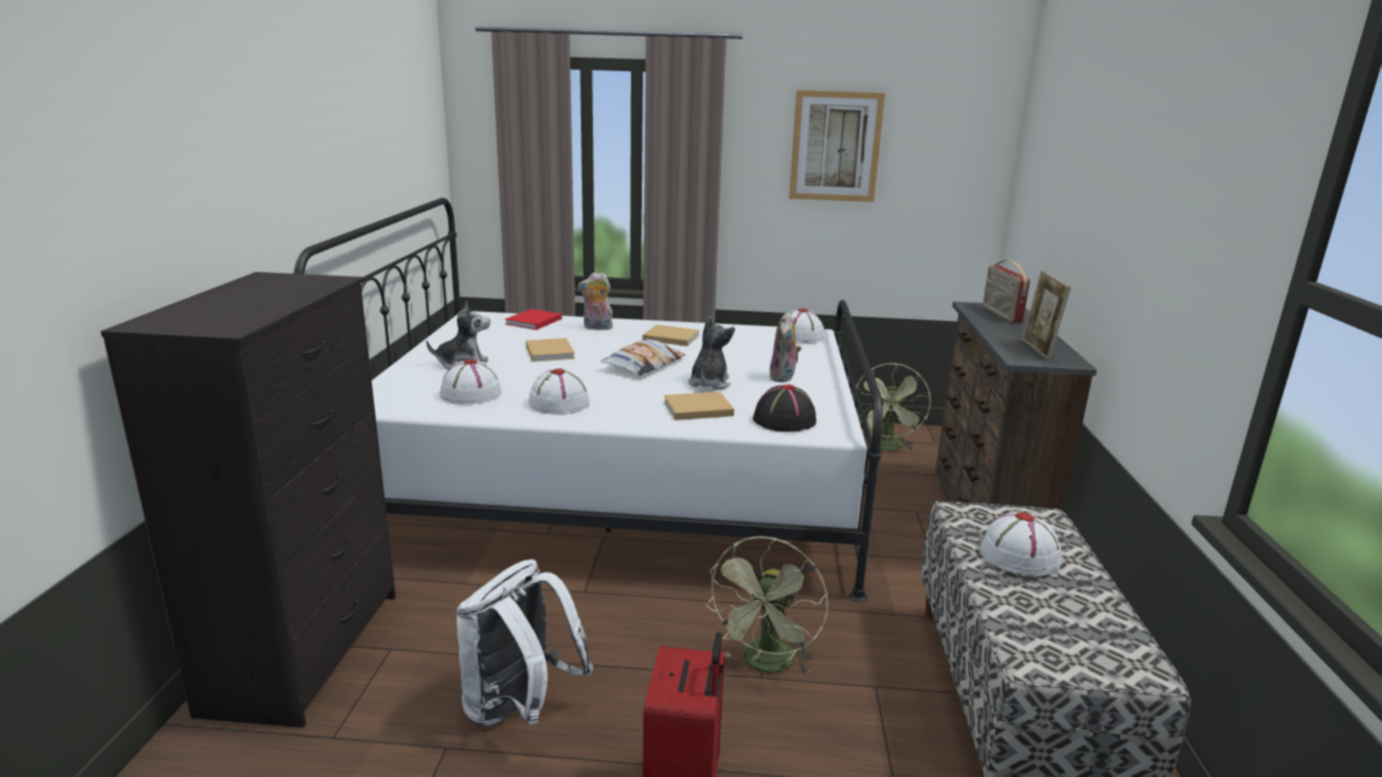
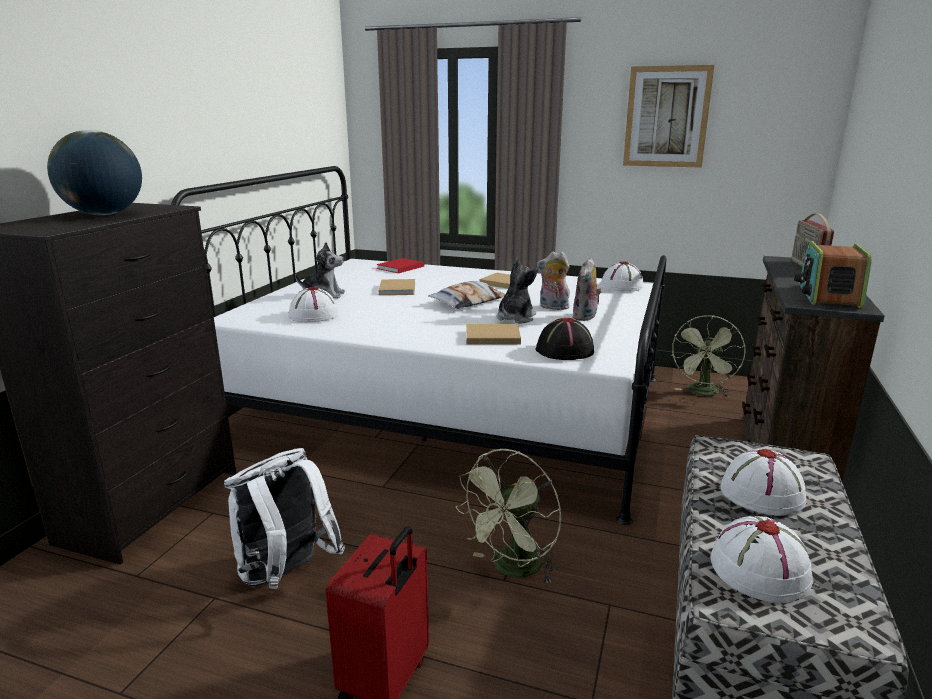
camera: 15 degrees right, 0 degrees up
(260, 296) = (105, 214): none -> globe
(559, 403) = (378, 326): white hat -> white hat (758, 569)
(597, 328) = (447, 274): plush toy -> plush toy (553, 307)
(1038, 350) = (828, 296): picture frame -> radio

